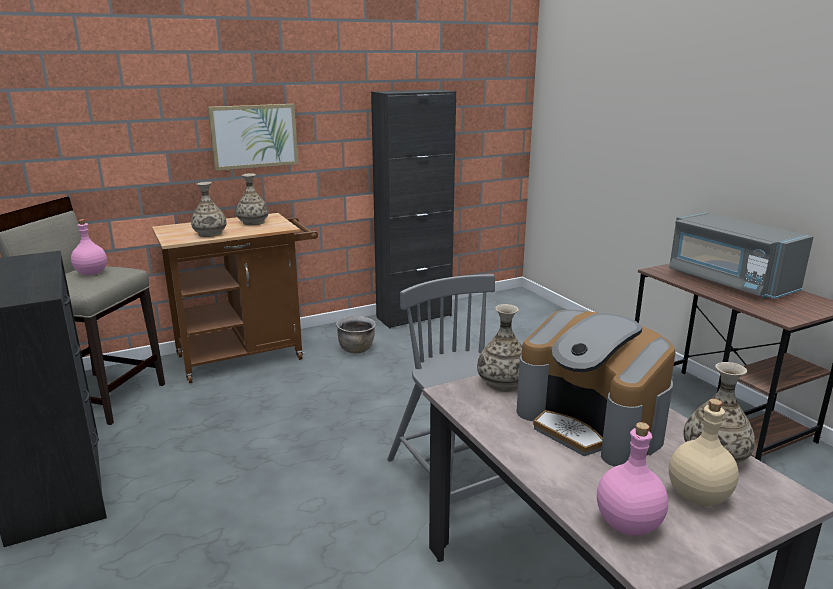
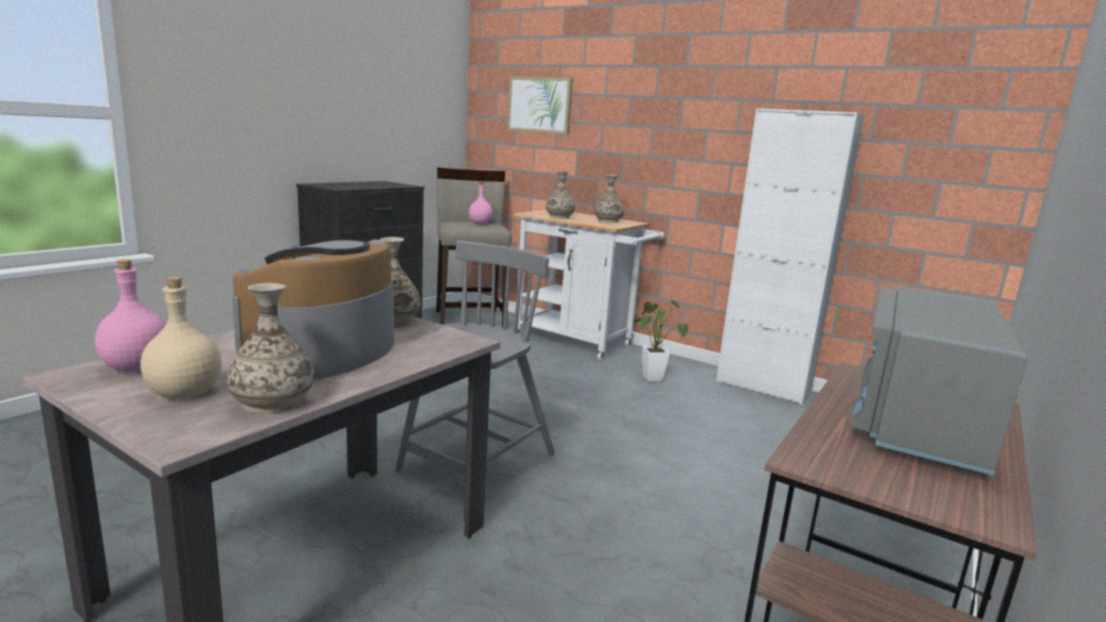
camera: 60 degrees right, 5 degrees down
(248, 355) = (579, 343): brown cart -> white cart
(254, 136) = (644, 146): picture -> picture (540, 105)
(356, 349) = (651, 376): brown cooking pot -> potted plant
(414, 316) = (763, 387): black cabinet -> white cabinet

